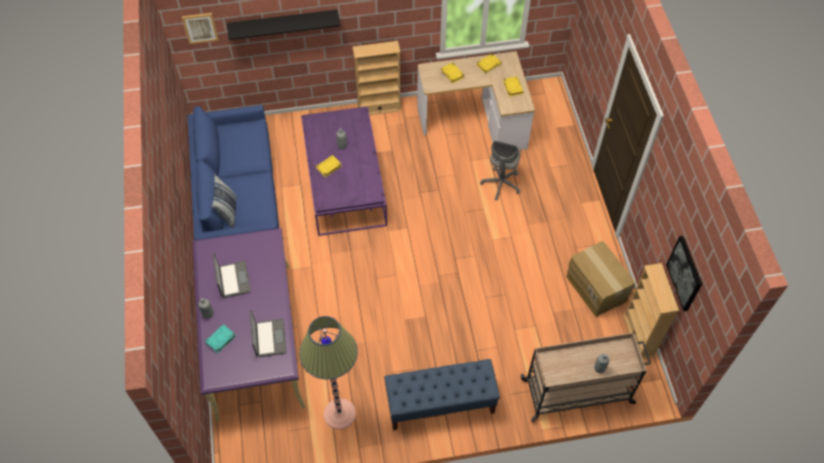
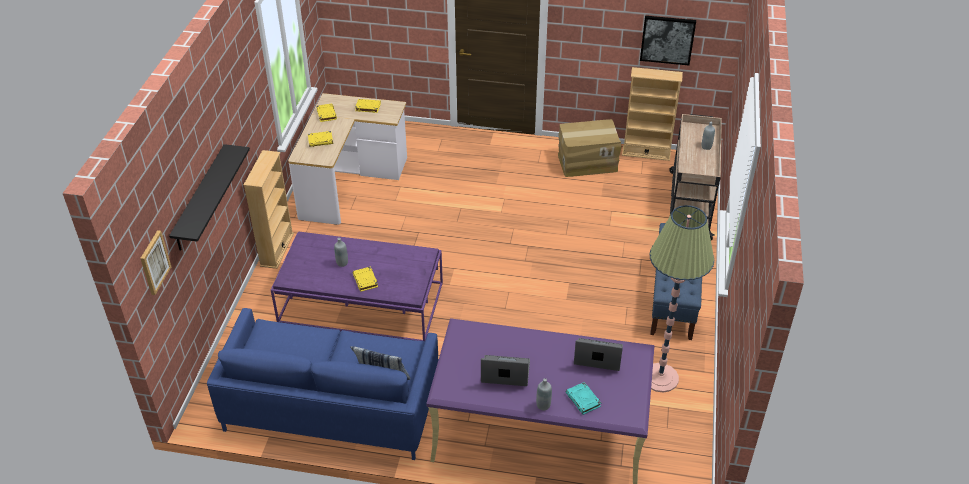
camera: 70 degrees left, 15 degrees down
(501, 184) = (437, 187): grey office chair -> none

